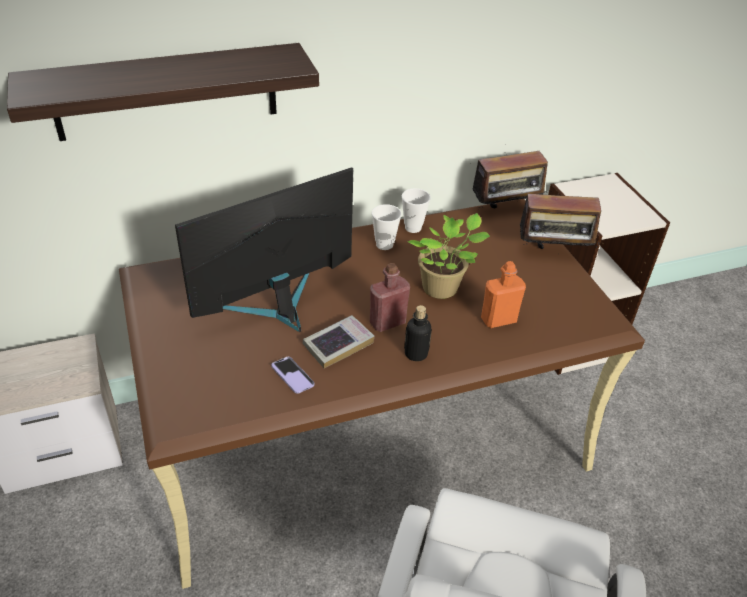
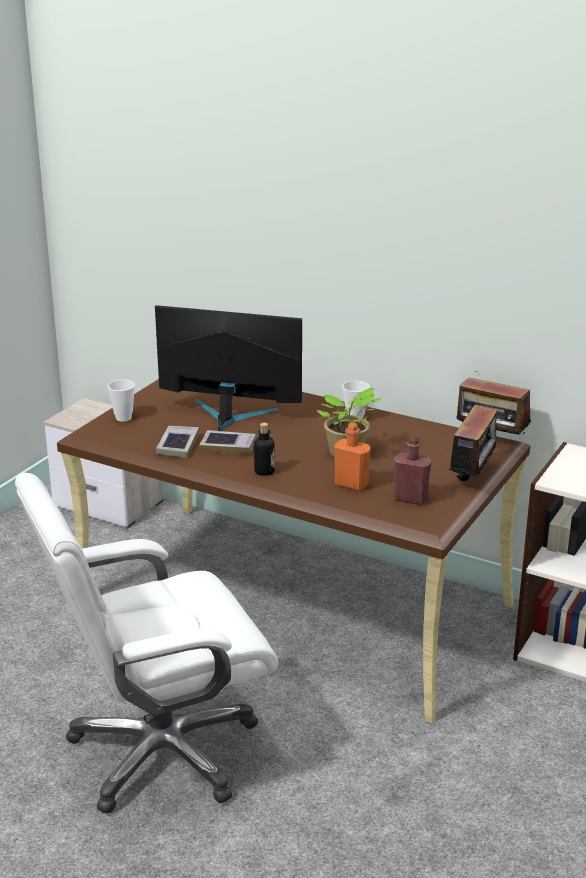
camera: 50 degrees right, 15 degrees down
(166, 92) = (231, 235): shelf -> none
(292, 376) = (177, 445): phone -> book
(387, 322) = (277, 451): red bottle -> red bottle (410, 499)
(413, 228) = (394, 420): cup -> cup (123, 418)
(553, 253) = (473, 476): radio -> radio turned 120 degrees counterclockwise

